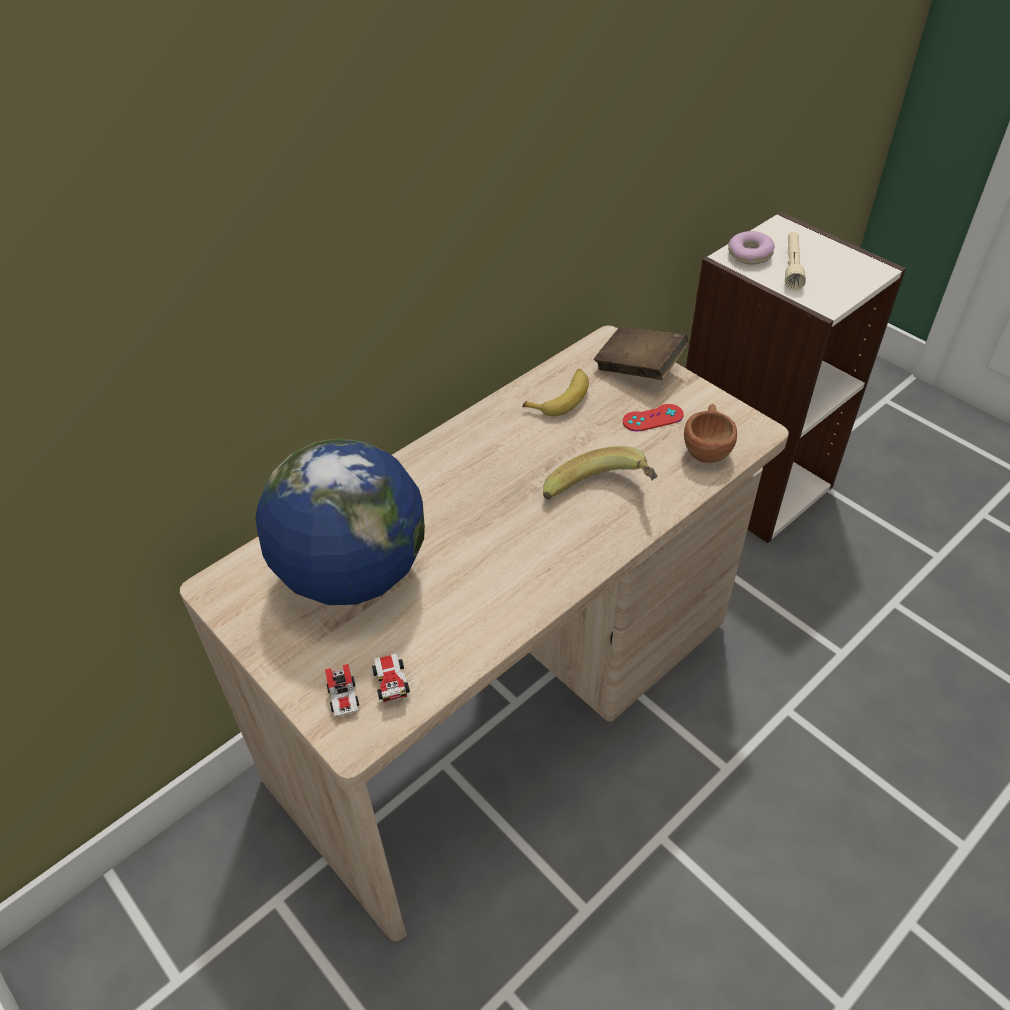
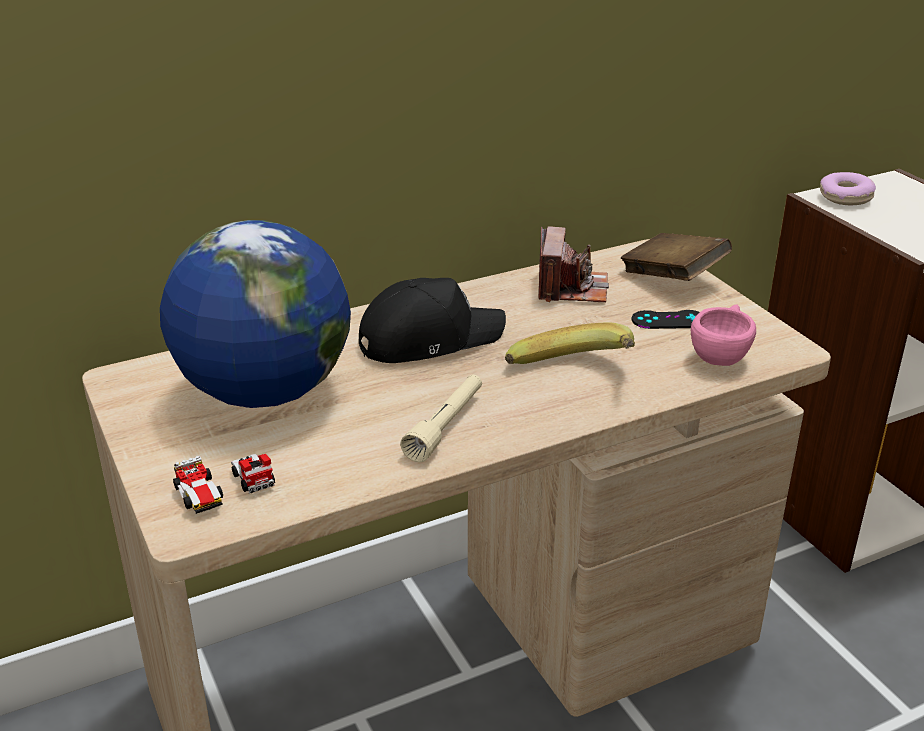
camera: 15 degrees right, 15 degrees down
(368, 689) = (226, 490): toy car -> toy car turned 150 degrees clockwise
(466, 481) = (429, 339): none -> black cap
(561, 398) = (571, 288): banana -> camera
(653, 418) = (669, 320): red game controller -> black game controller
(706, 448) = (721, 355): brown cup -> pink cup
(792, 266) = (893, 213): beige flashlight -> beige flashlight (446, 426)

